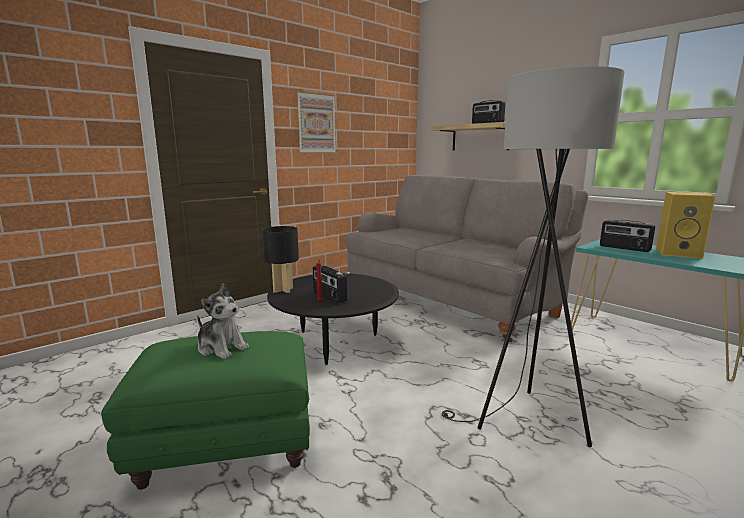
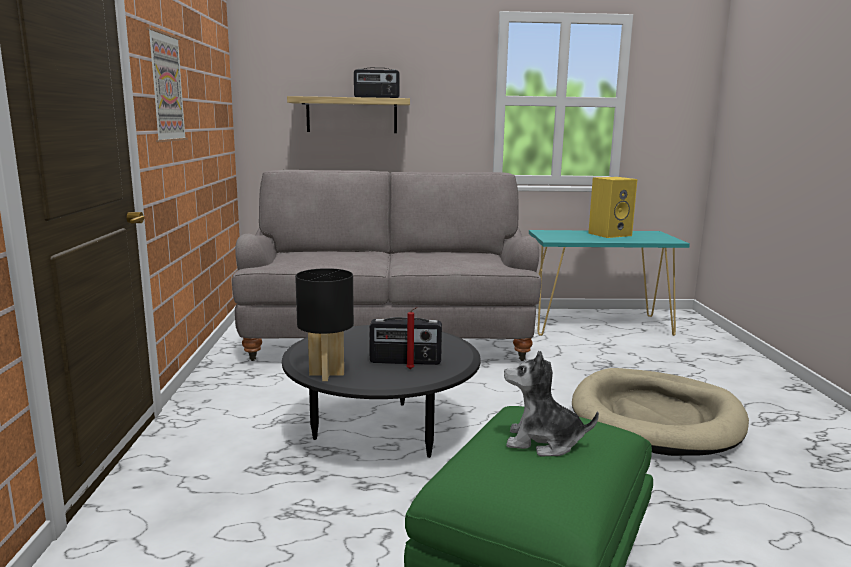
camera: 50 degrees left, 0 degrees up
(221, 347) = (543, 442): plush toy -> plush toy turned 150 degrees counterclockwise
(524, 423) = (656, 418): grey floor lamp -> beige dog bed
(624, 248) = (572, 236): radio -> none

